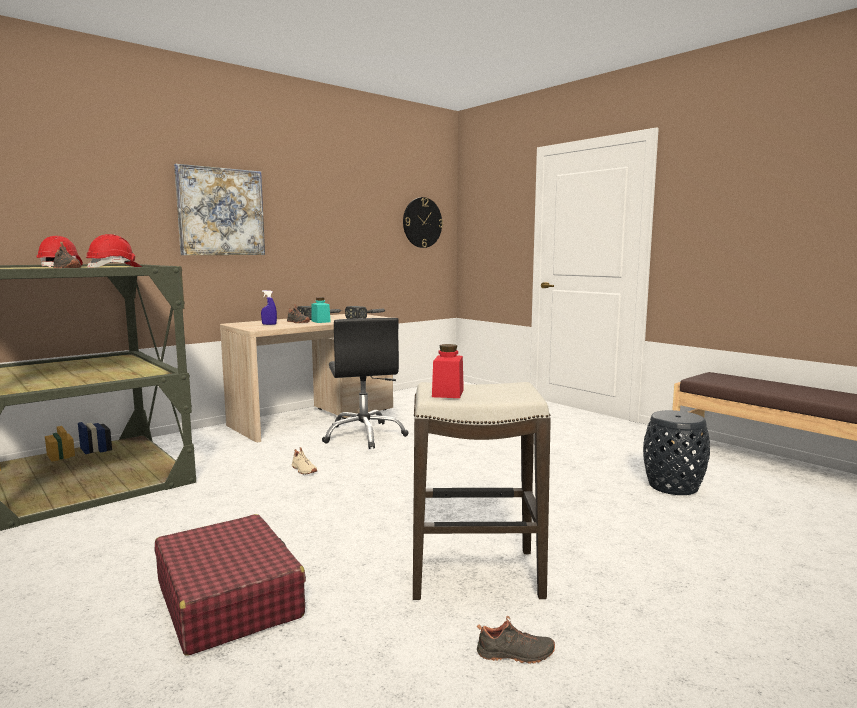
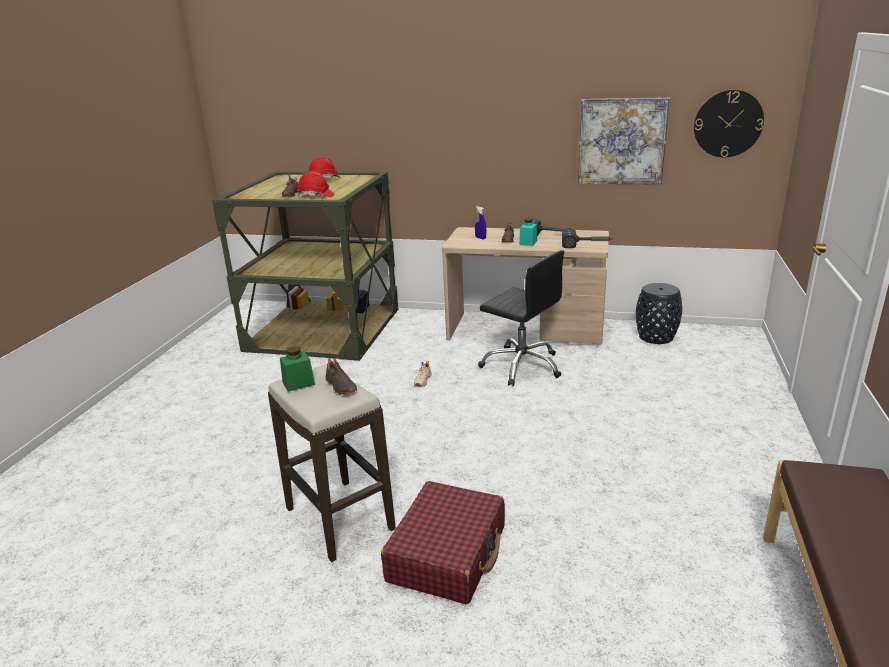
camera: 55 degrees right, 15 degrees up
(221, 212) = (465, 124): picture -> picture (621, 141)
(229, 599) = (241, 449): red suitcase -> red suitcase (447, 554)
(364, 435) = (522, 366): black office chair -> black office chair turned 90 degrees counterclockwise
(448, 393) = (298, 383): red jar -> green jar
(515, 655) = (257, 573): black shoe -> black shoe (340, 386)
(672, 486) = (640, 569): black stool -> black stool (655, 337)

